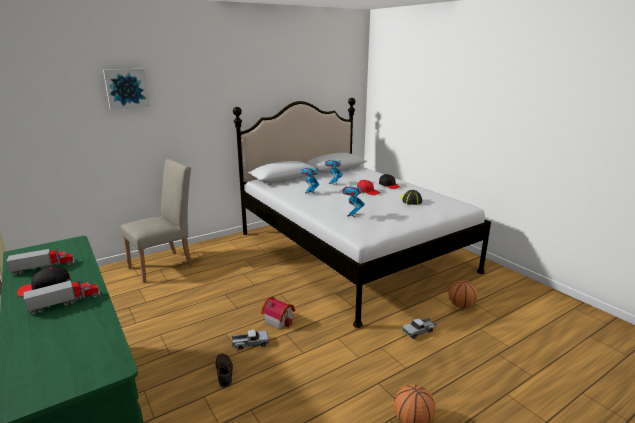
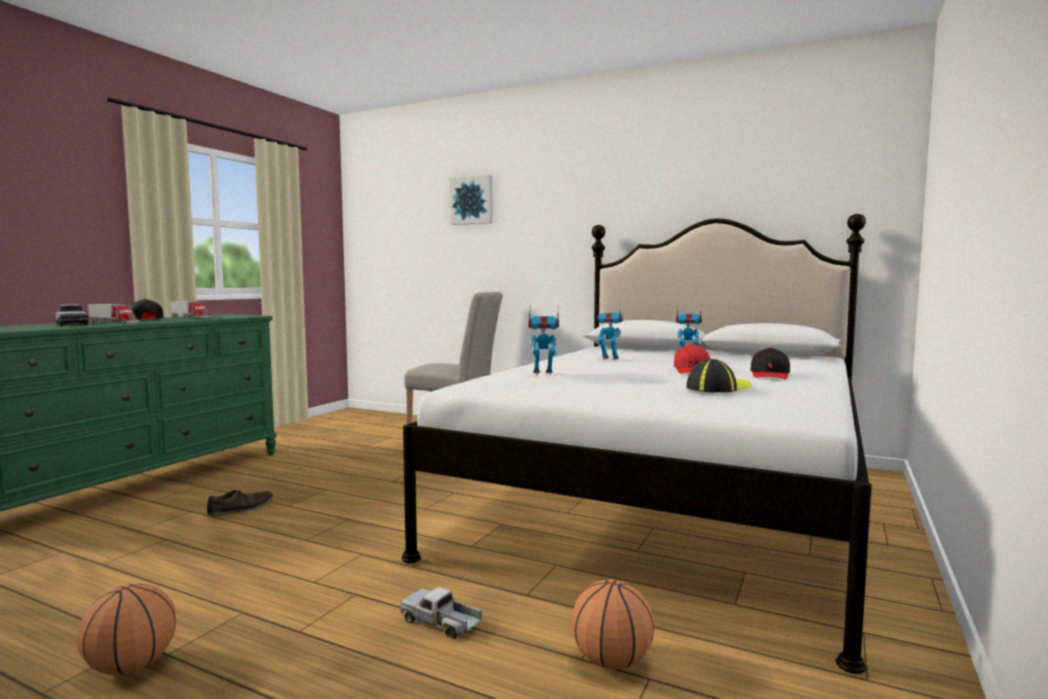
camera: 60 degrees right, 15 degrees down
(250, 343) = (311, 506): toy truck -> toy truck (71, 324)
(279, 320) = (382, 507): toy house -> none

